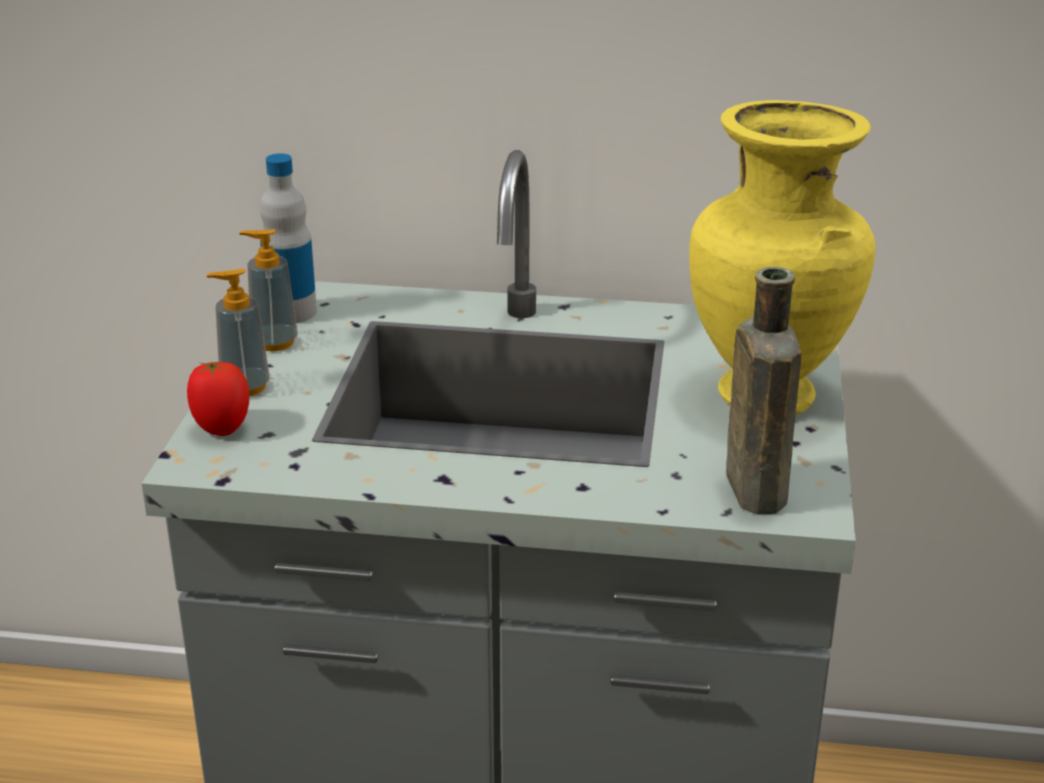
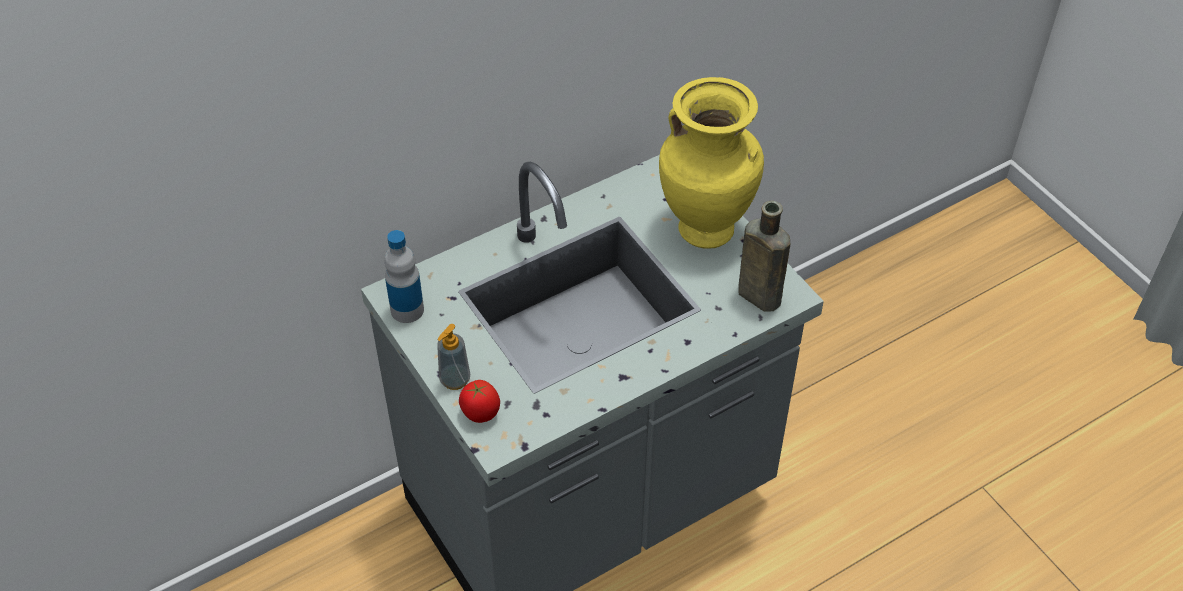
camera: 40 degrees left, 20 degrees up
(274, 342) = (428, 338): soap dispenser -> none

